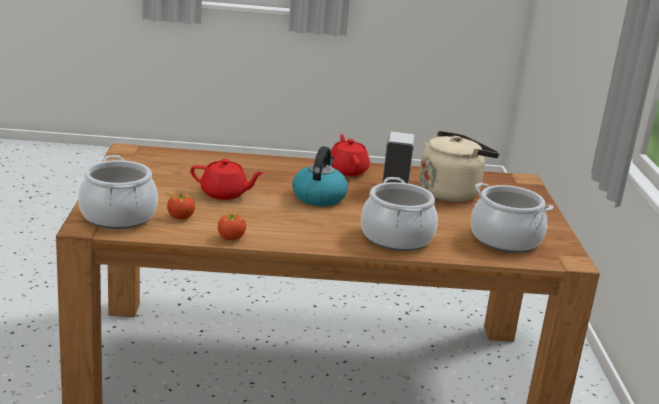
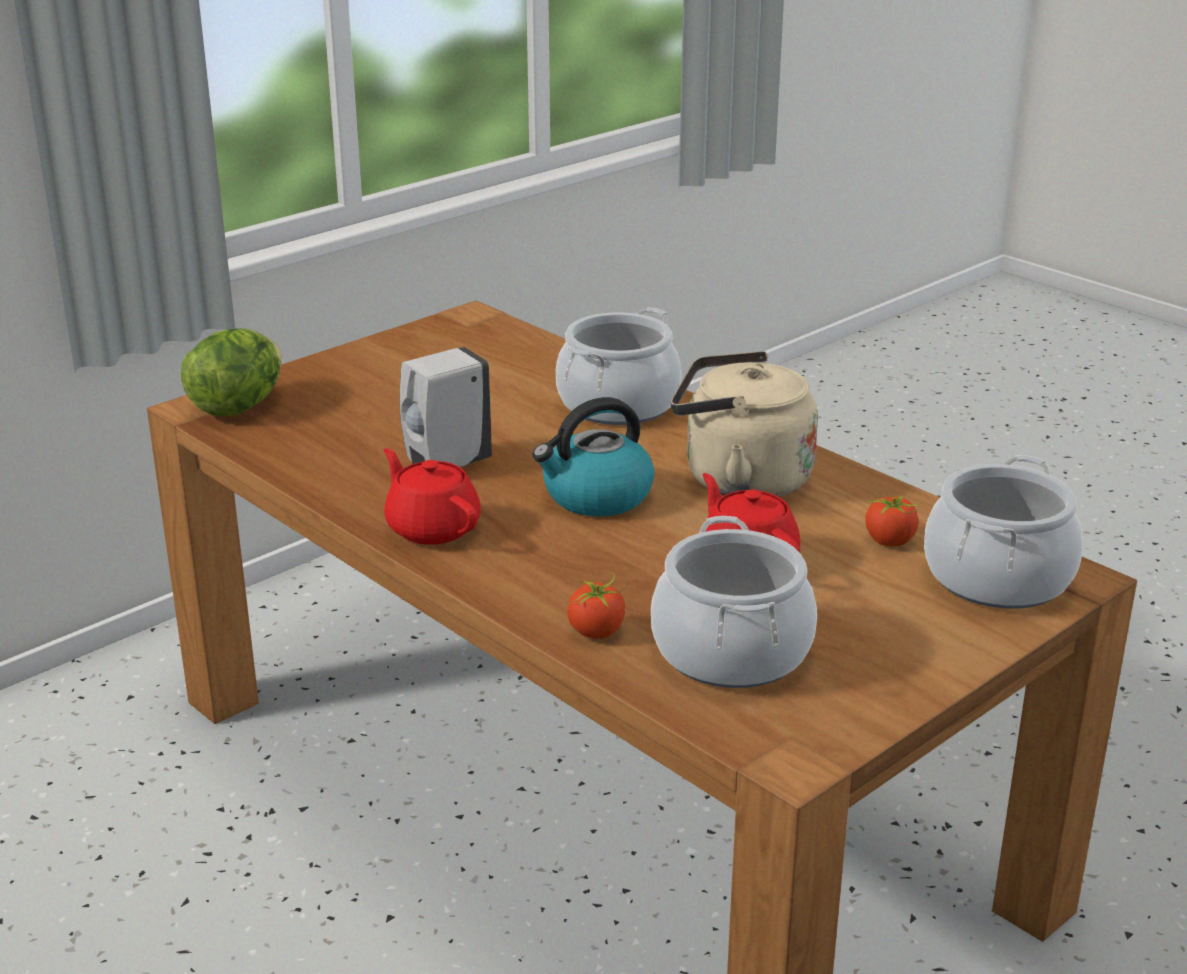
camera: 130 degrees left, 5 degrees up
(231, 238) = (856, 481): tomato -> tomato (596, 631)
(347, 170) = (432, 527): red teapot -> red teapot turned 105 degrees clockwise
(451, 192) = (370, 430): beige kettle -> beige kettle (739, 480)
(505, 240) = (482, 356): cooking pot -> cooking pot (732, 651)
(513, 184) = (238, 407): none -> lettuce

